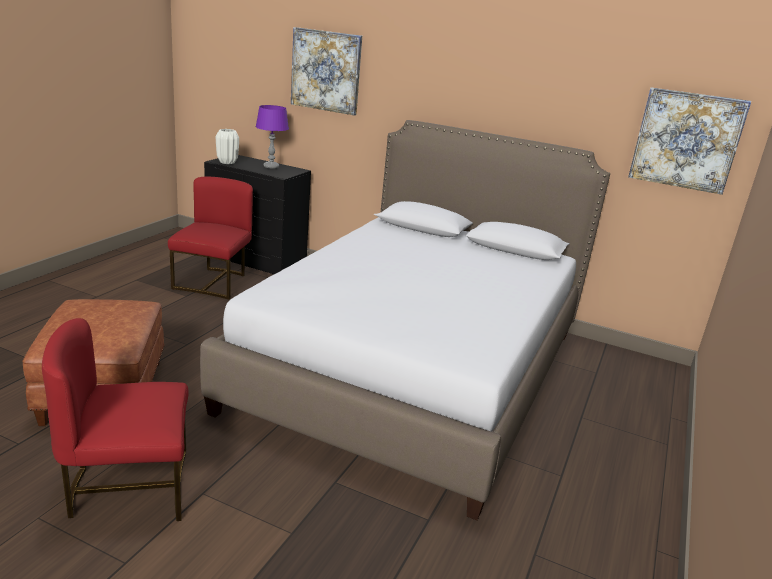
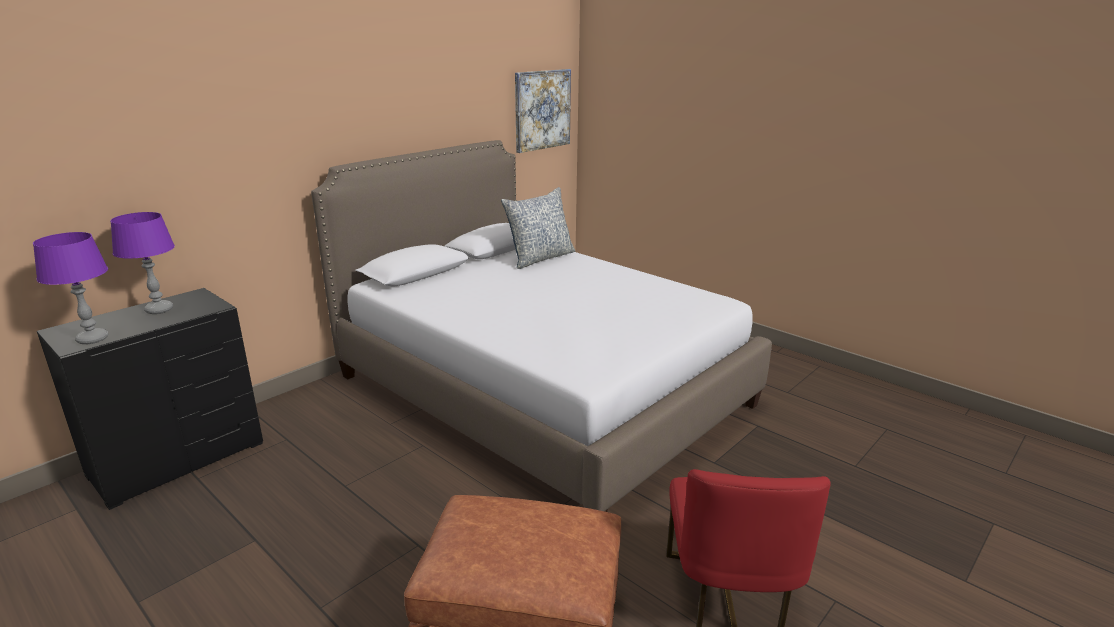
camera: 70 degrees left, 0 degrees up
(214, 282) = (227, 508): red chair -> none
(227, 162) = (92, 339): white vase -> purple table lamp
(326, 71) = (181, 138): picture -> none
(512, 267) = (540, 258): none -> pillow

